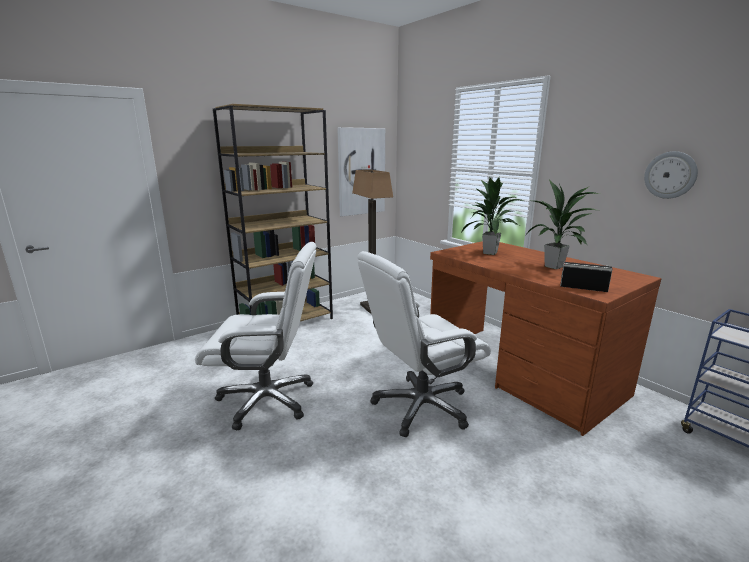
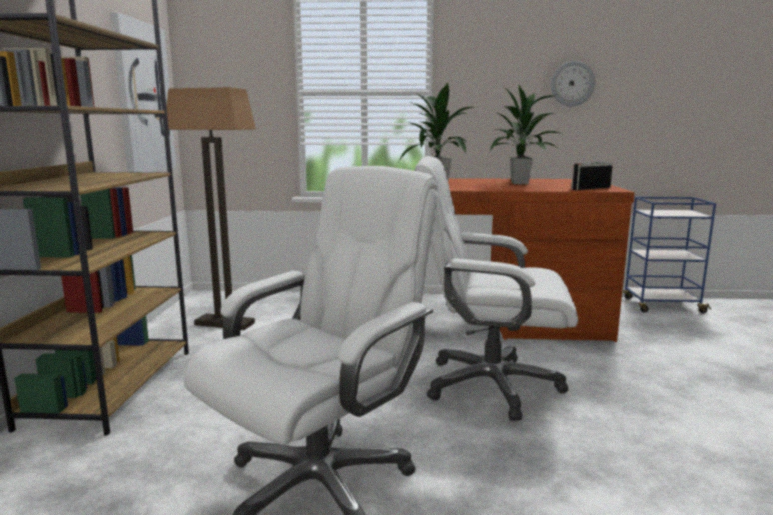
camera: 50 degrees left, 5 degrees down
(420, 407) = (489, 385): white office chair -> white office chair turned 90 degrees clockwise

